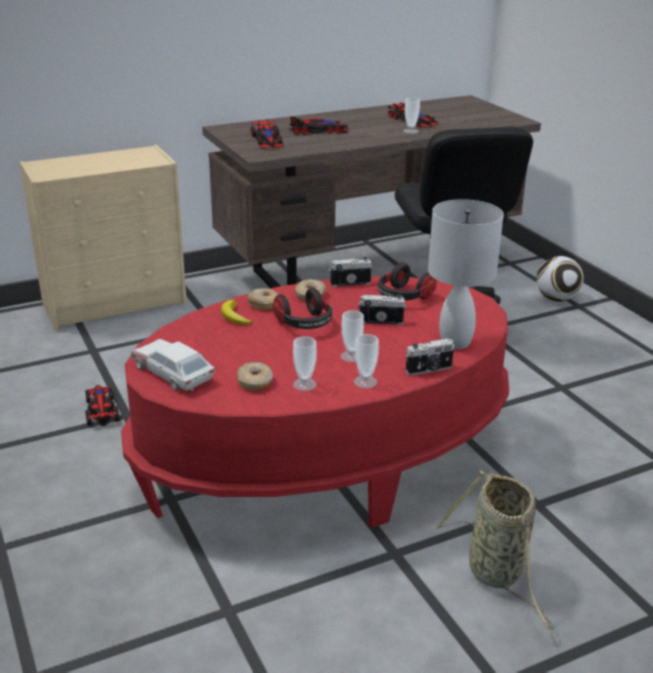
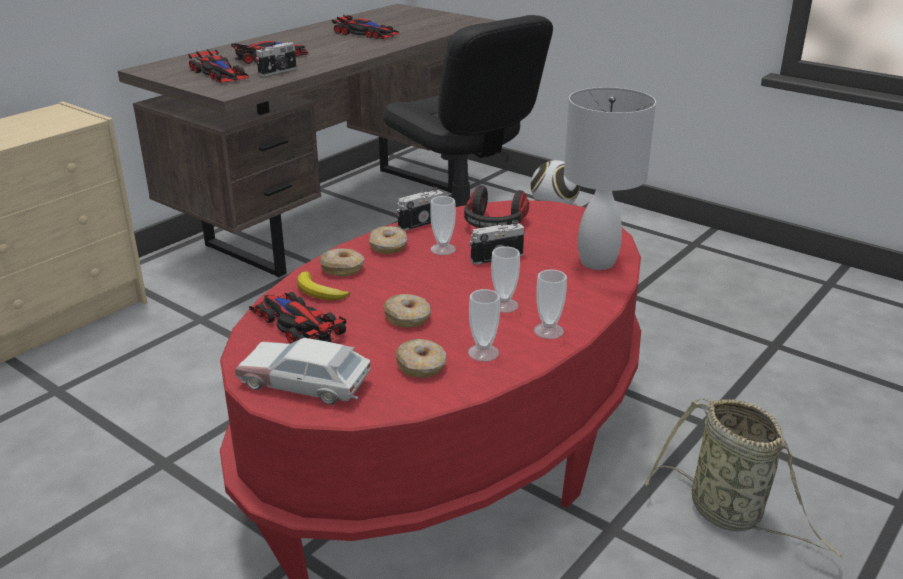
camera: 25 degrees left, 0 degrees up
(101, 408) = (120, 463): toy car -> toy car (296, 324)
(276, 348) = (408, 318): none -> donut
(304, 324) = (413, 281): headphones -> none
(410, 131) = (376, 44): cup -> cup (443, 249)
(429, 370) = (602, 299): camera -> camera (278, 72)

